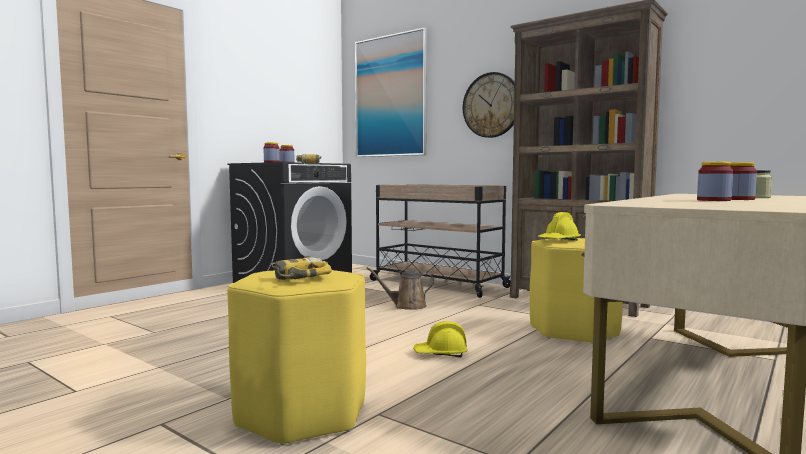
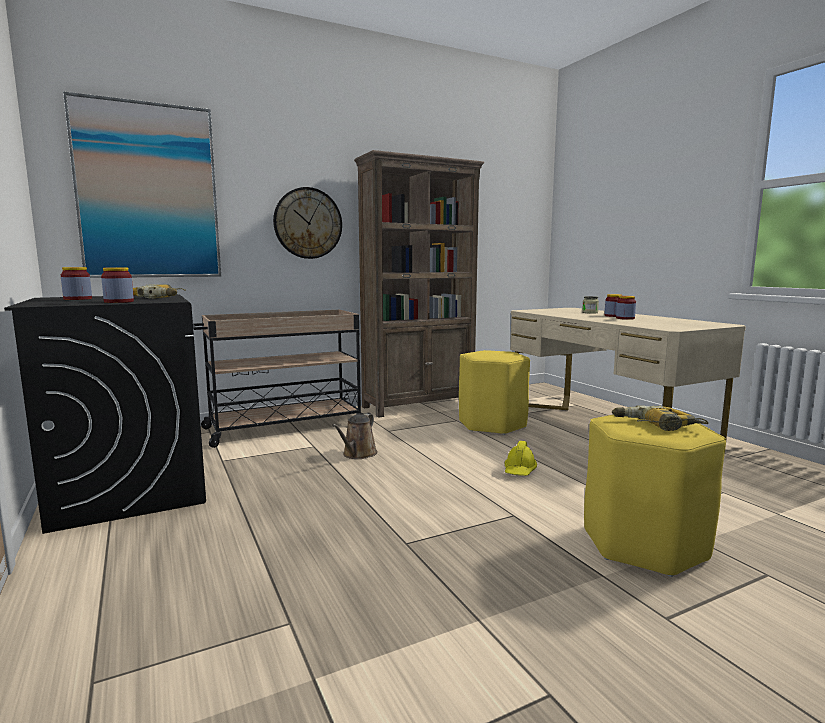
camera: 65 degrees left, 5 degrees up
(559, 241) = (491, 356): yellow hard hat -> none

